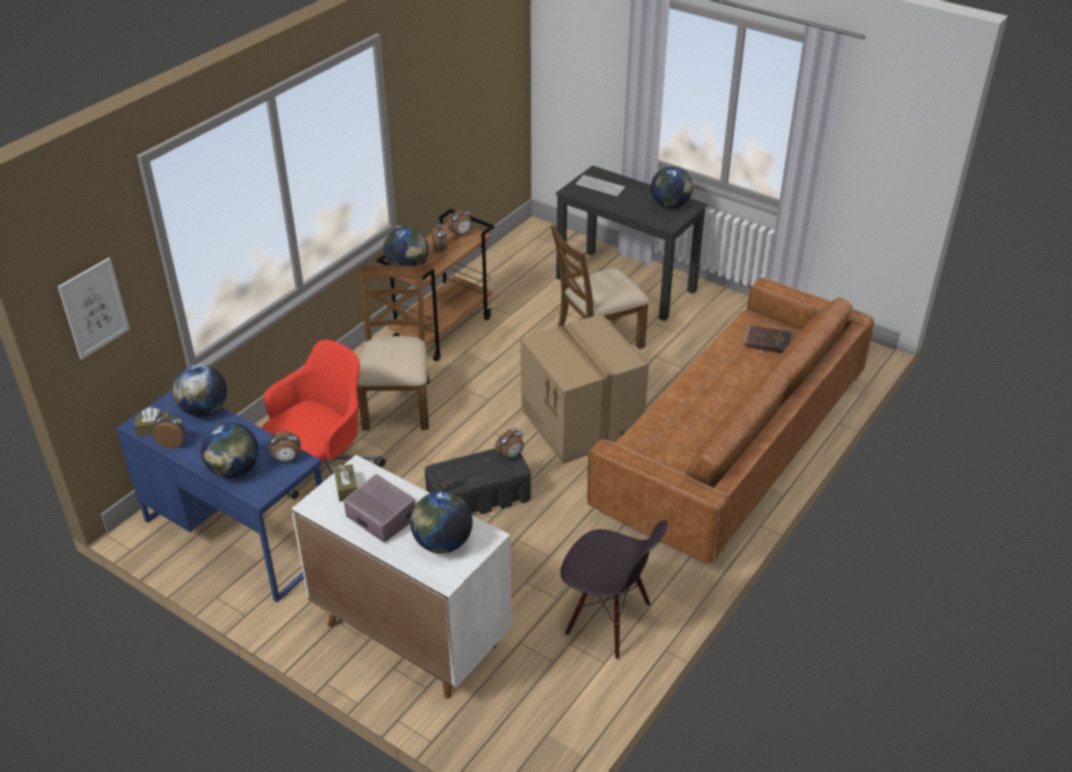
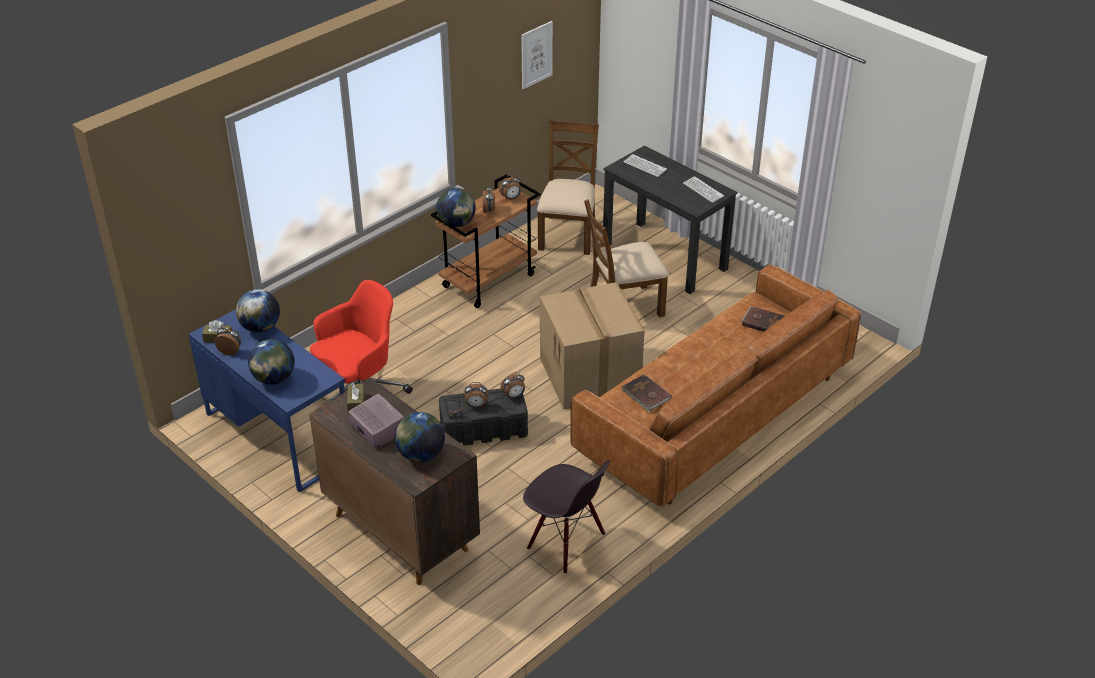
camera: 10 degrees right, 0 degrees up
(94, 308) = (179, 235): picture -> picture (536, 55)
(287, 460) = (317, 375): alarm clock -> alarm clock (476, 406)
(398, 404) = (435, 341): brown chair -> brown chair (568, 234)
(410, 634) = (400, 531): white cabinet -> brown cabinet
(665, 436) = (646, 395): none -> brown book
(670, 205) = (703, 190): globe -> keyboard

